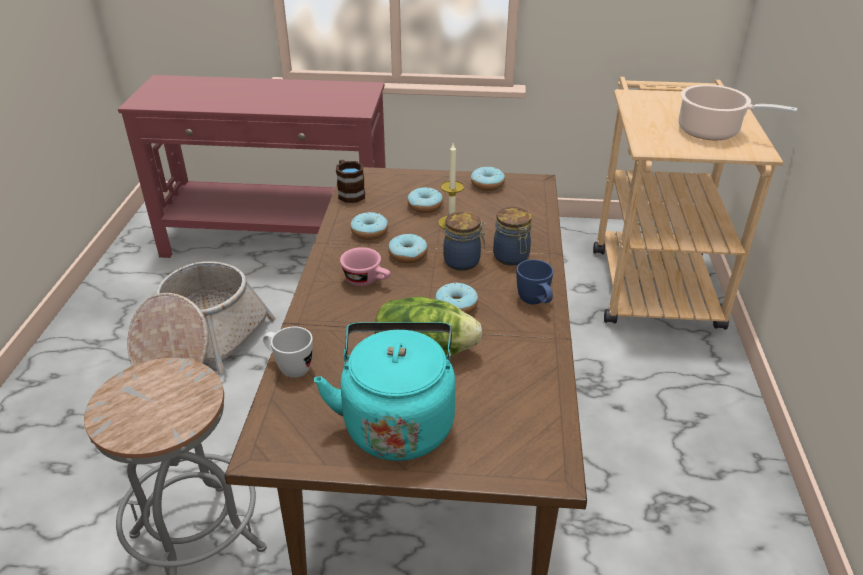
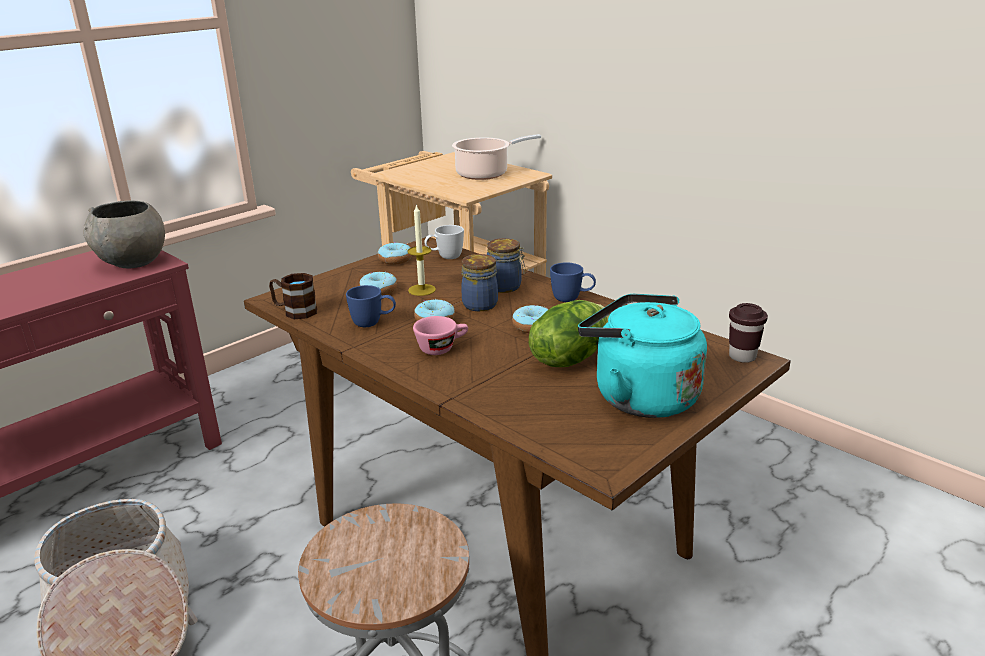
camera: 50 degrees left, 10 degrees down
(289, 367) = (509, 421): white mug -> white mug (445, 258)
(346, 102) = (132, 263): none -> grey bowl
(369, 232) = (373, 324): donut -> blue mug
(550, 460) = (742, 357): none -> brown cup

